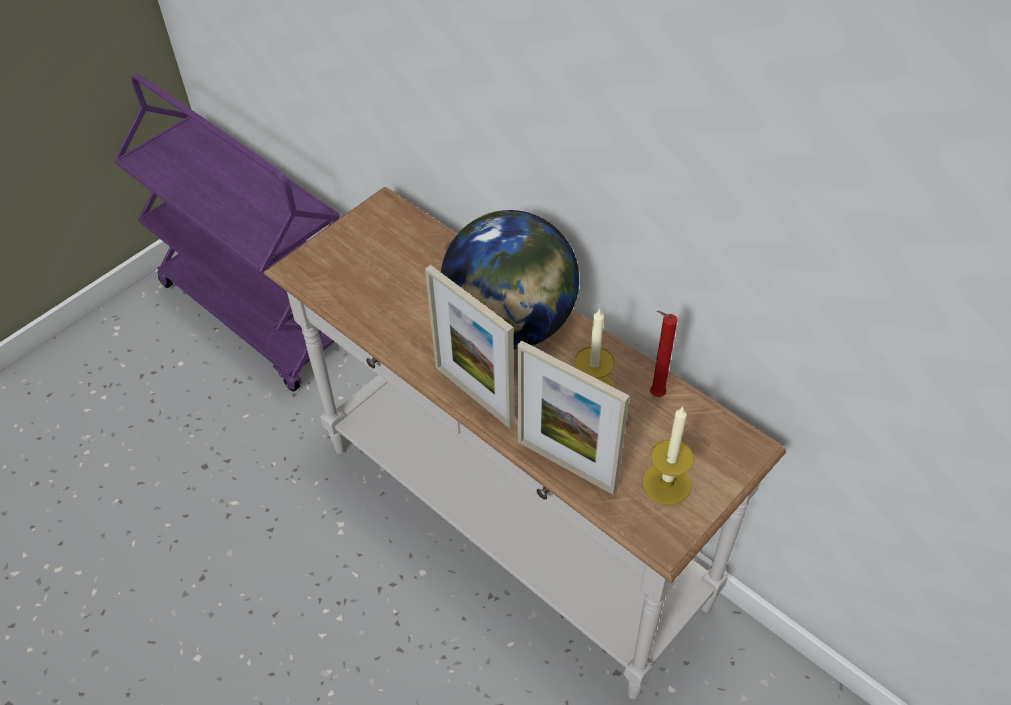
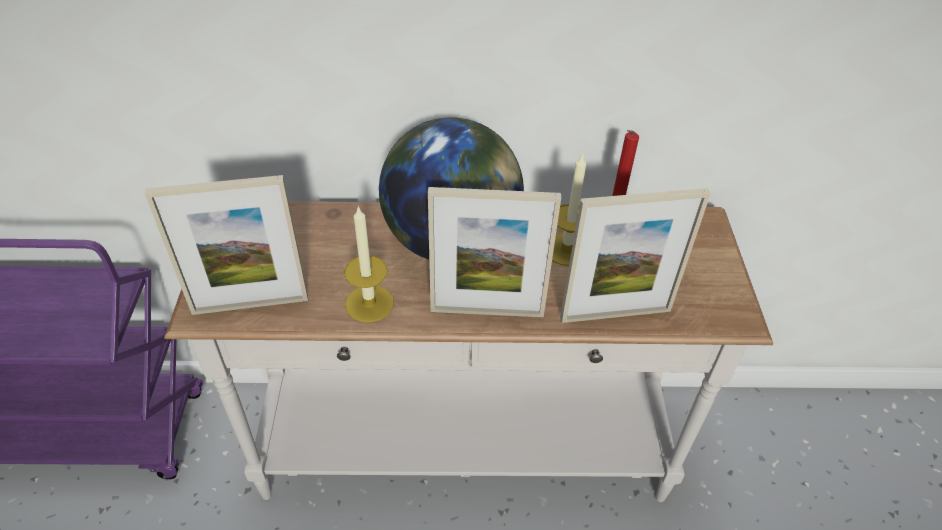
camera: 45 degrees left, 5 degrees down
(329, 283) = (250, 305): none -> picture frame
(666, 483) = (691, 278): candle -> candle (369, 303)

